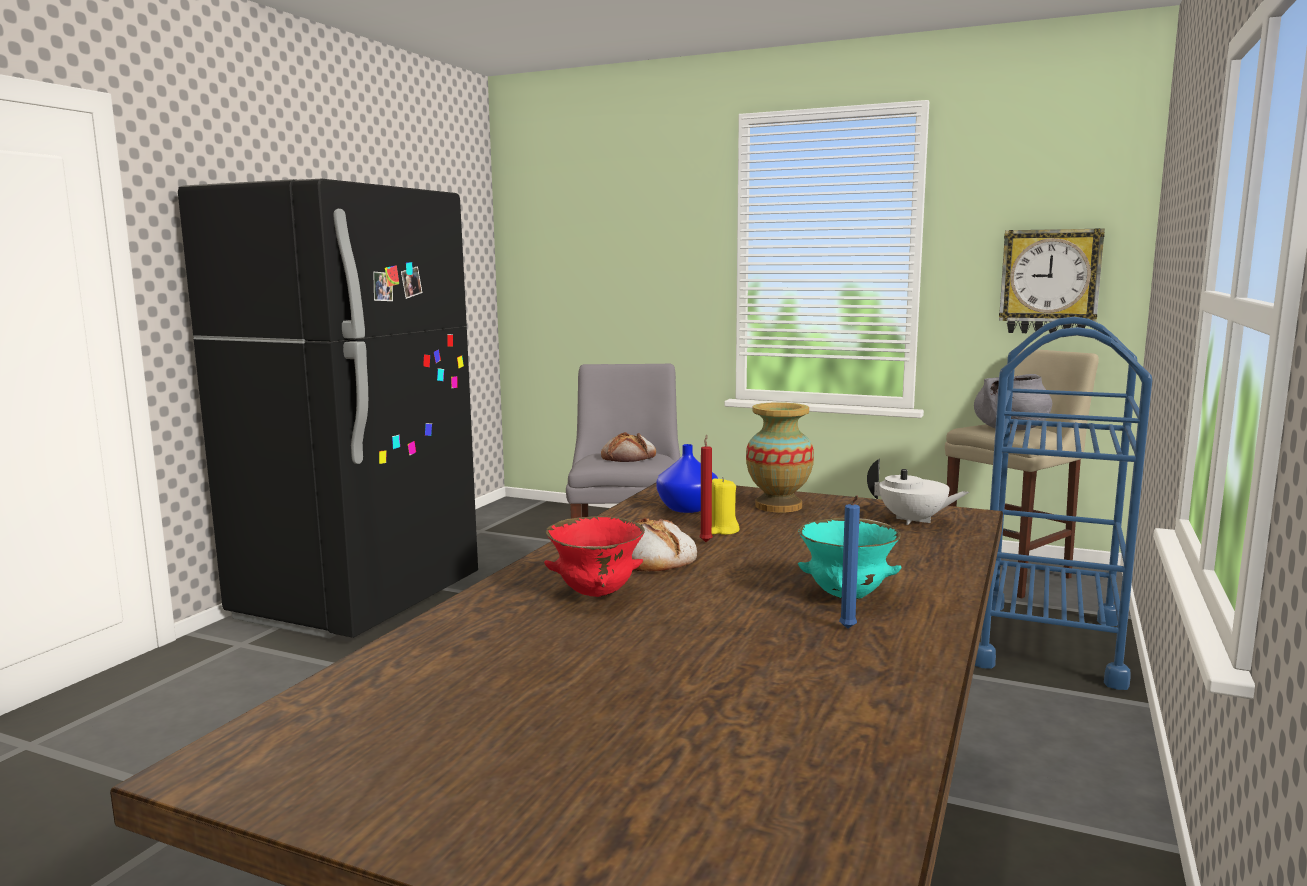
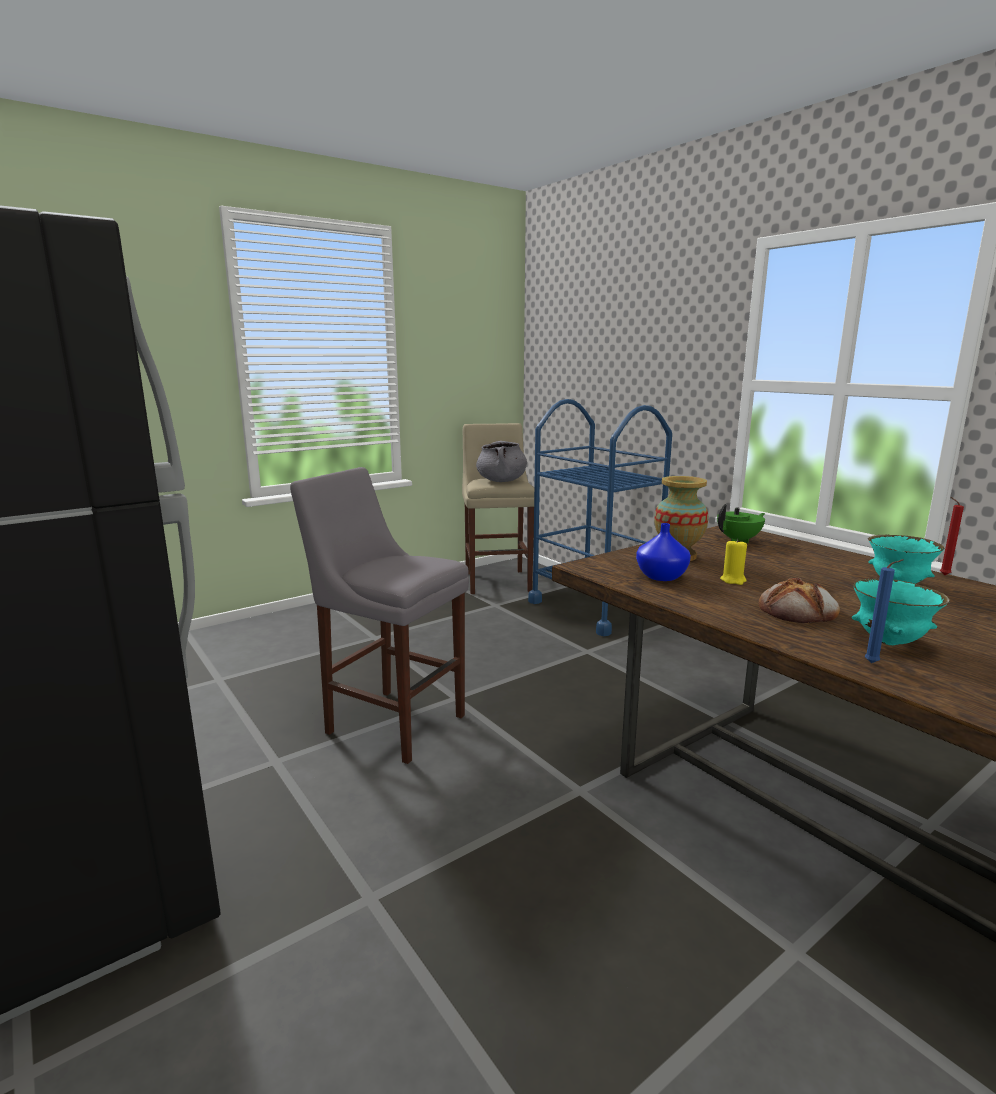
camera: 60 degrees left, 5 degrees up
(595, 594) = (889, 642): red bowl -> turquoise bowl
(629, 456) = (400, 564): bread -> none
(706, 541) = (759, 589): red candle -> red candle (942, 575)
(848, 630) = (963, 597): blue candle -> blue candle (874, 663)
(913, 520) = (739, 540): white teapot -> green teapot
(1049, 282) = (475, 375): wall clock -> none

